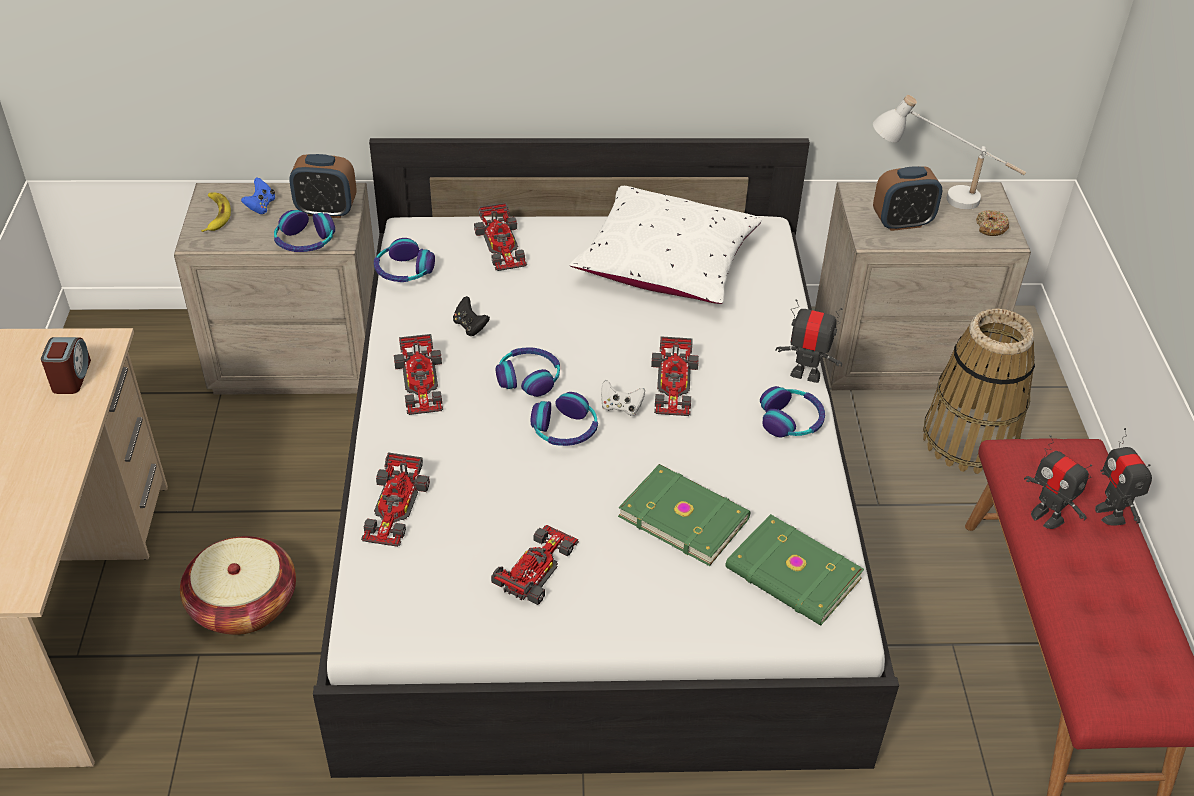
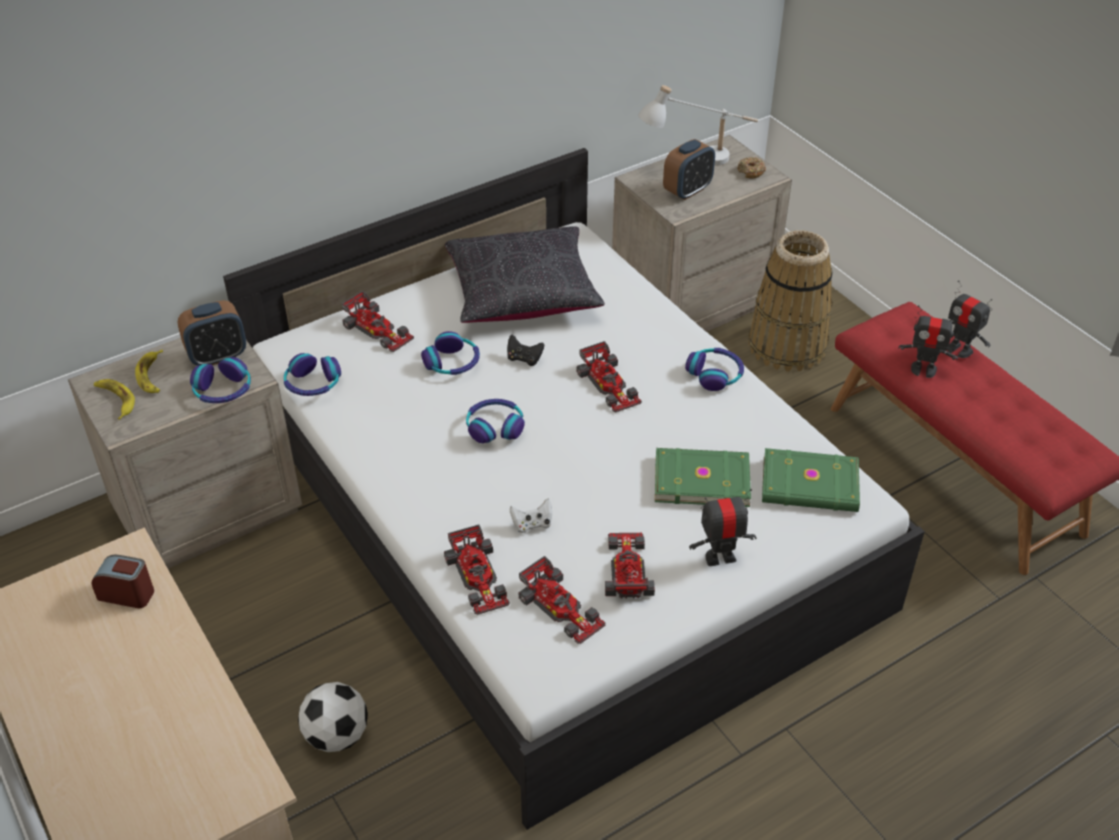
camera: 30 degrees left, 0 degrees up
(71, 377) = (127, 594): alarm clock -> alarm clock turned 45 degrees counterclockwise
(244, 605) = (337, 735): basket -> football
(261, 206) = (152, 376): blue game controller -> banana
(421, 383) = (410, 469): toy car -> toy car (561, 607)
(470, 326) = (411, 406): black game controller -> black game controller (524, 359)
(565, 429) = (558, 455): headphones -> headphones (452, 363)
(621, 407) = (585, 419): white game controller -> white game controller (532, 524)
(666, 264) = (522, 293): white pillow -> black pillow
(805, 374) = (697, 335): toy robot -> toy robot (720, 558)

